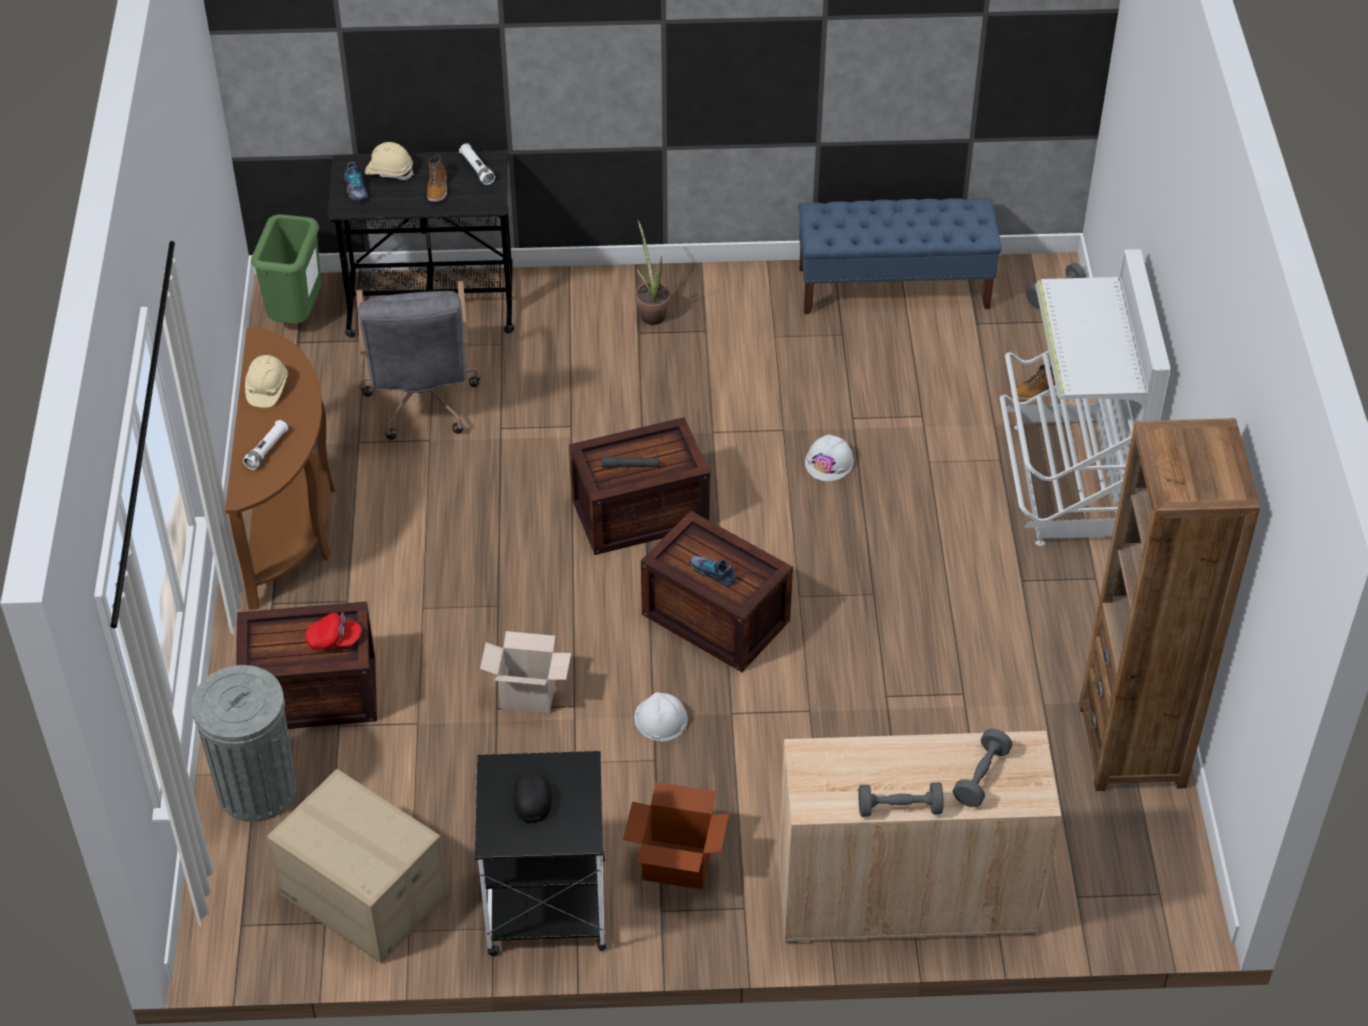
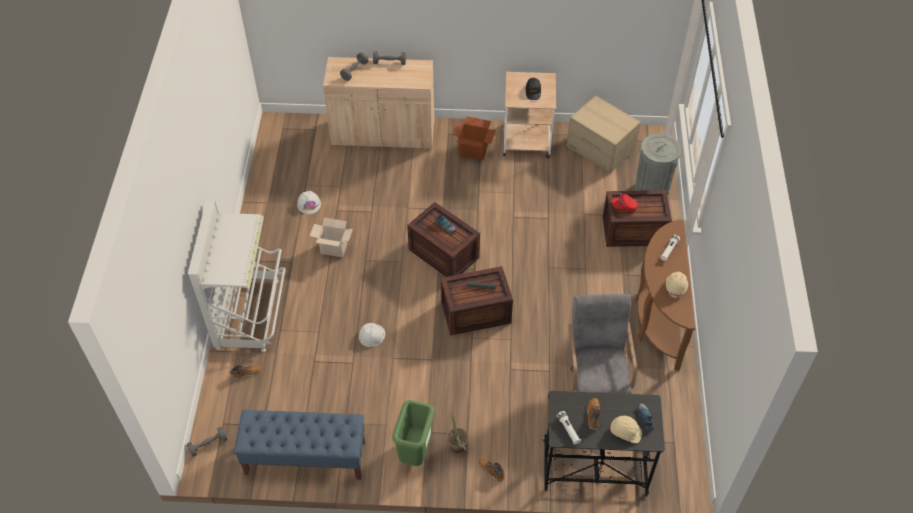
camera: 175 degrees left, 5 degrees up
(297, 316) = (677, 463): green trash can -> green trash can (415, 452)
(529, 696) = (533, 222): cardboard box -> cardboard box (333, 249)
(544, 904) = (527, 140): black cart -> beige cart
(597, 290) = (490, 470): none -> boot
(660, 719) = (474, 208): white hard hat -> white hard hat (309, 204)
(1132, 745) = (270, 183): brown bookcase -> none

